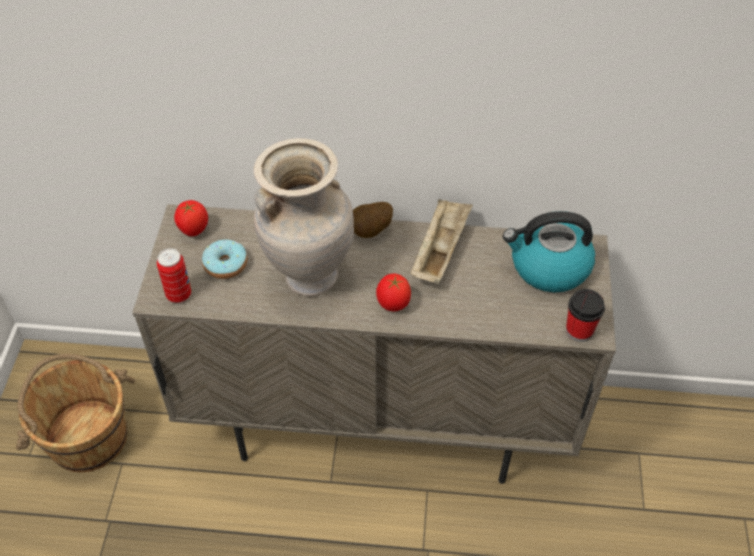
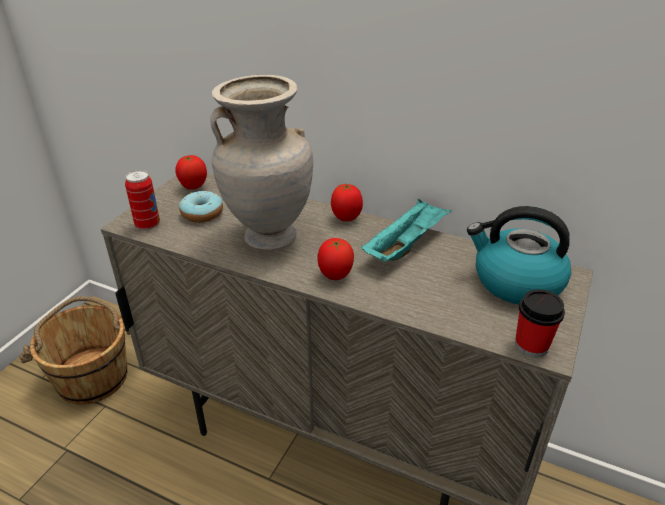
camera: 20 degrees right, 15 degrees down
(371, 232) = (346, 218): potato -> tomato
(440, 251) = (405, 245): beige tray -> turquoise tray

